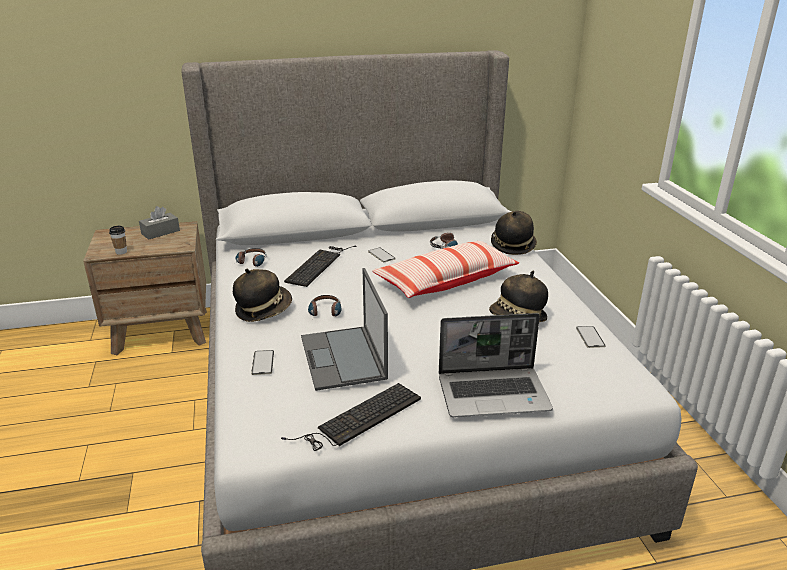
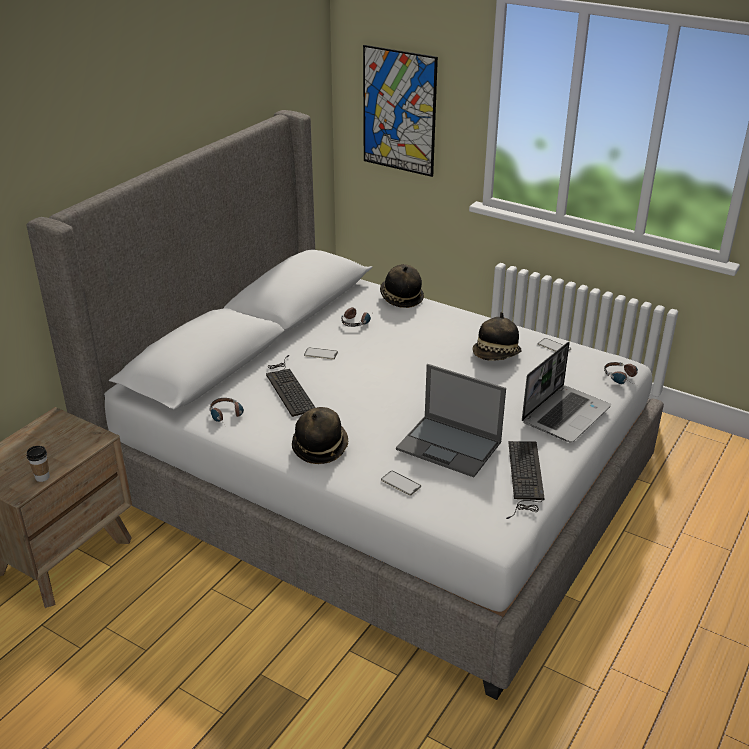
camera: 45 degrees left, 5 degrees up
(160, 232) = (40, 437): grey tissue box -> none
(325, 314) = (373, 423): headphones -> headphones (624, 378)
(445, 281) = (406, 351): pillow -> none
(616, 75) = (399, 111): none -> picture

